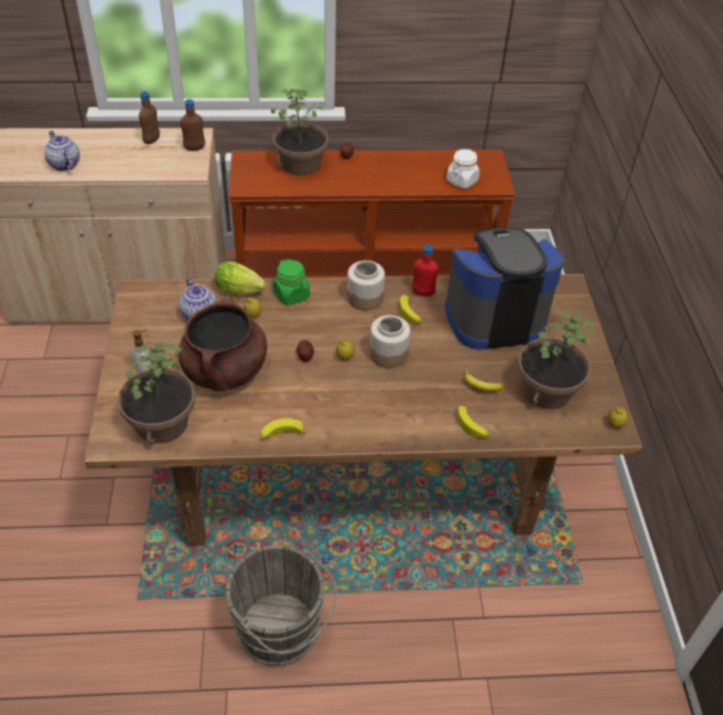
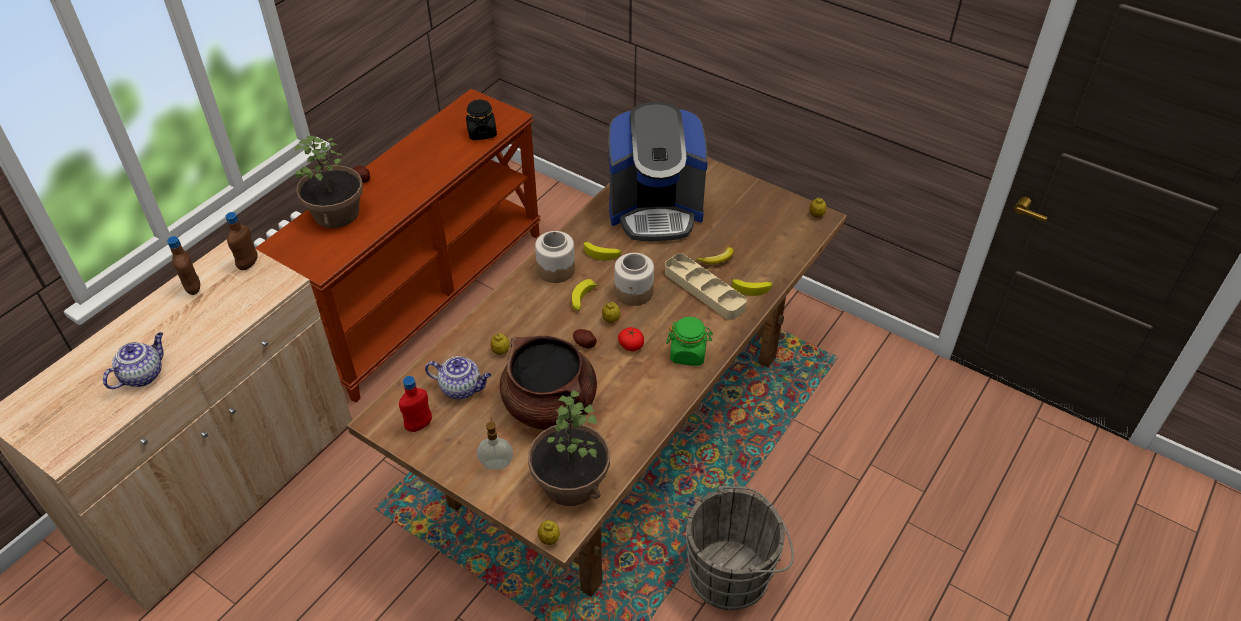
camera: 50 degrees left, 0 degrees up
(64, 164) = (143, 374): teapot -> teapot turned 120 degrees clockwise
(99, 440) = (549, 539): none -> lemon
(242, 291) = (462, 343): lettuce -> none
(281, 434) = (658, 406): banana -> banana (583, 299)
(291, 295) = (502, 313): green jar -> green jar (688, 353)
(330, 383) = (631, 345): none -> tomato
(423, 293) = (587, 233): red bottle -> red bottle (419, 425)
(436, 396) = (704, 290): none -> beige tray
(462, 181) = (482, 132): white jar -> black jar
(494, 318) = (655, 210): coffee machine -> coffee machine turned 120 degrees counterclockwise
(546, 389) = (753, 228): potted plant -> none

